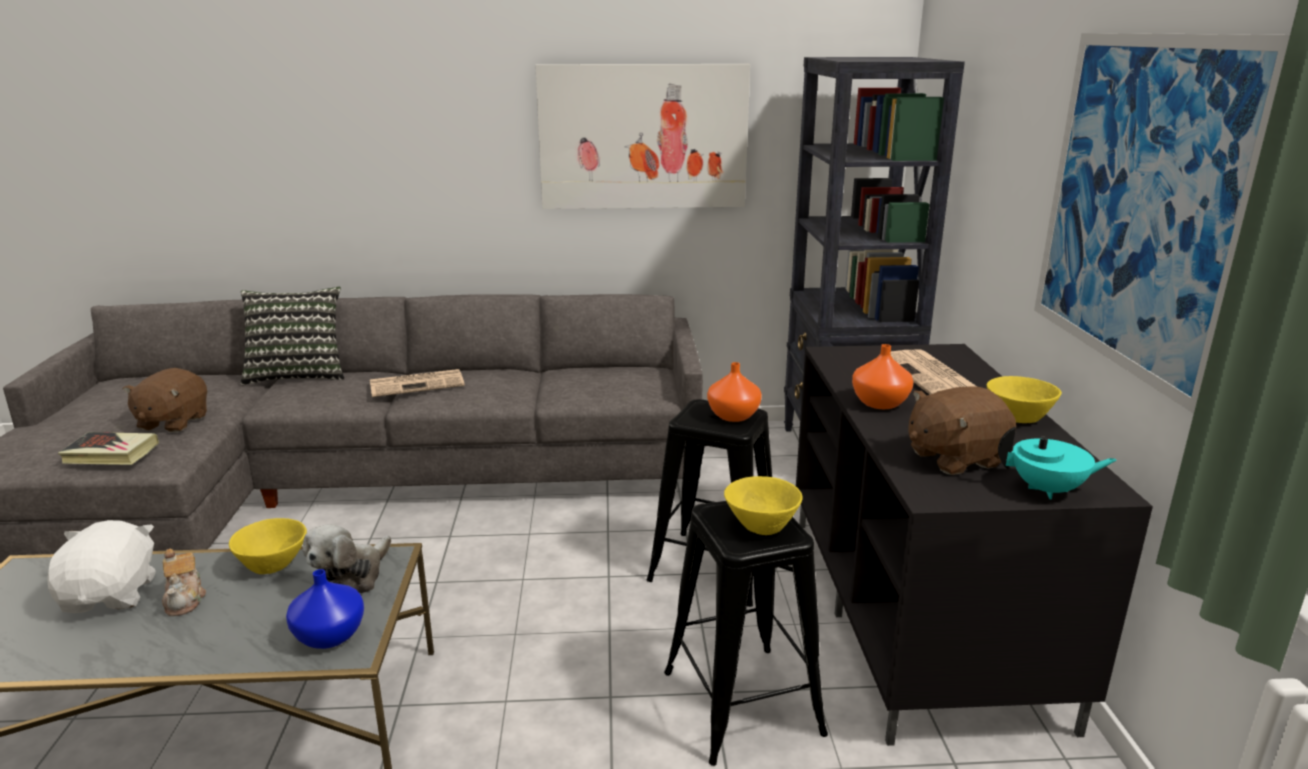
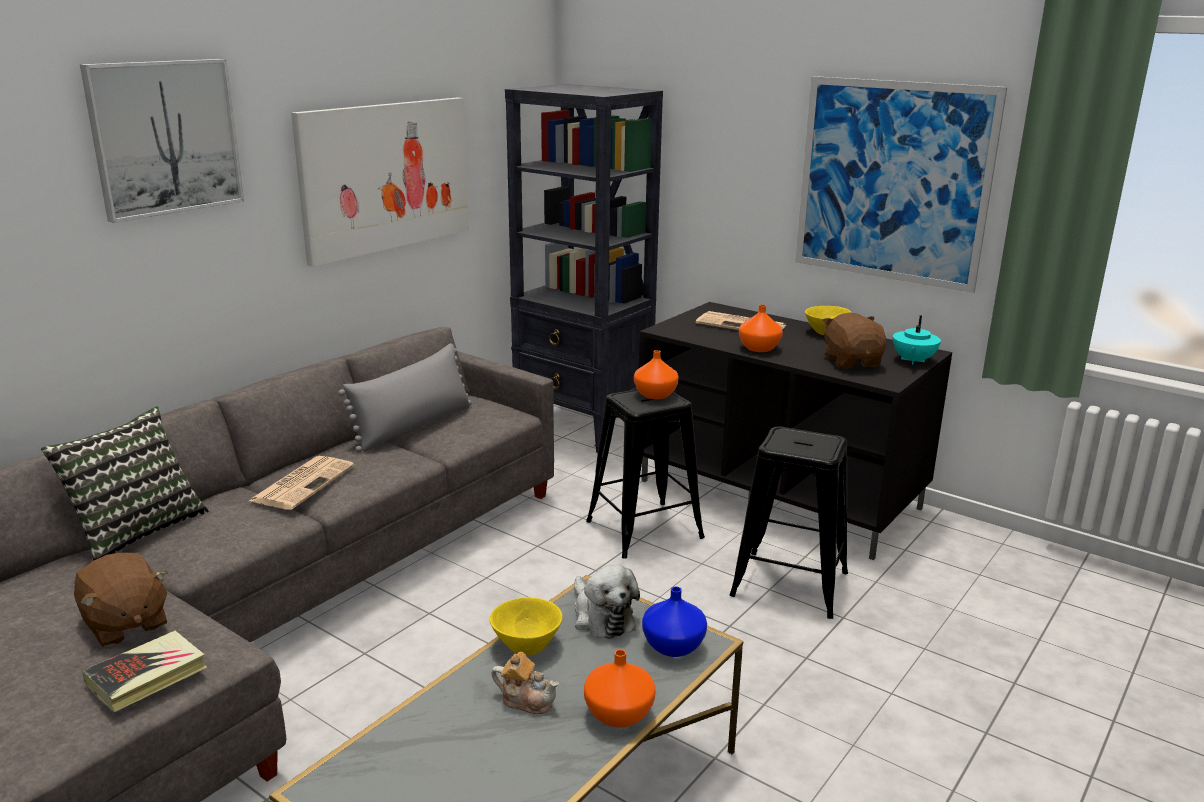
camera: 50 degrees left, 0 degrees up
(112, 595) = (462, 738): white plush toy -> none
(187, 652) = (617, 714): none -> orange vase
(410, 76) = (165, 137): none -> picture
(567, 375) = (413, 426): none -> grey pillow
(763, 524) = (810, 440): yellow bowl -> none
(954, 458) = (852, 362): brown plush toy -> brown plush toy turned 150 degrees clockwise
(1048, 490) = (912, 361): turquoise teapot -> turquoise teapot turned 150 degrees clockwise

